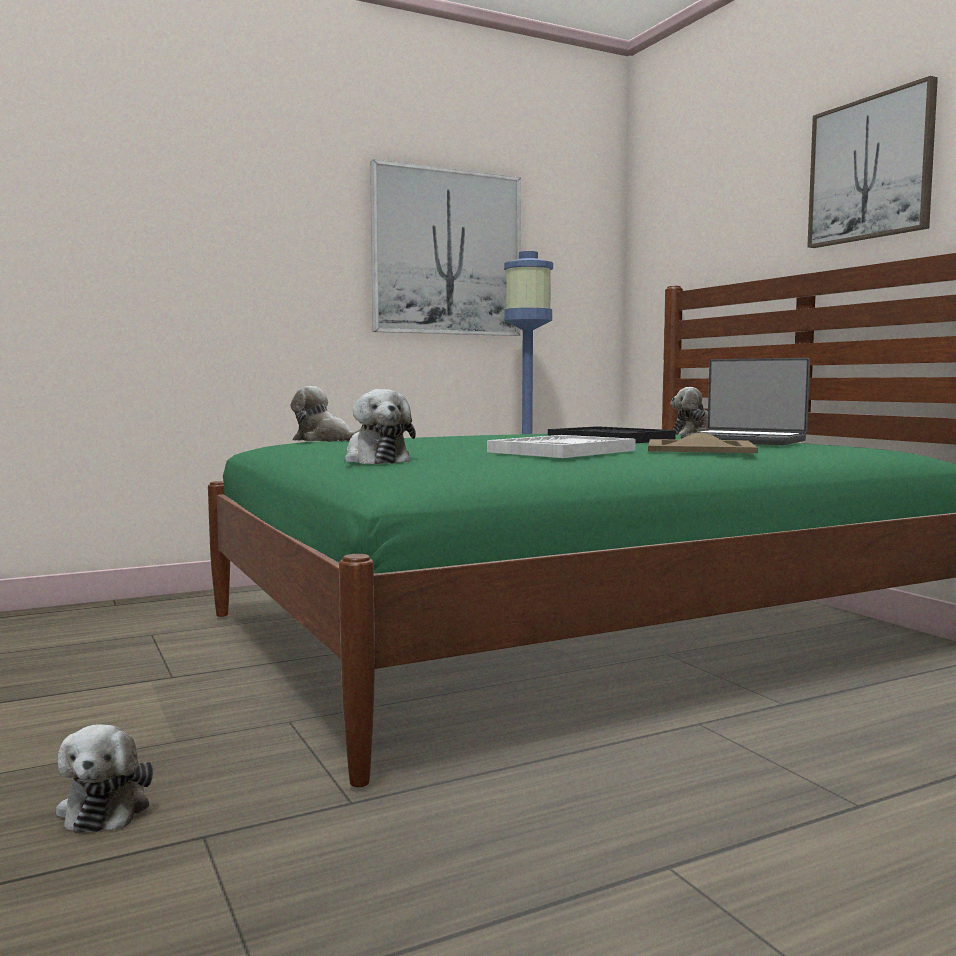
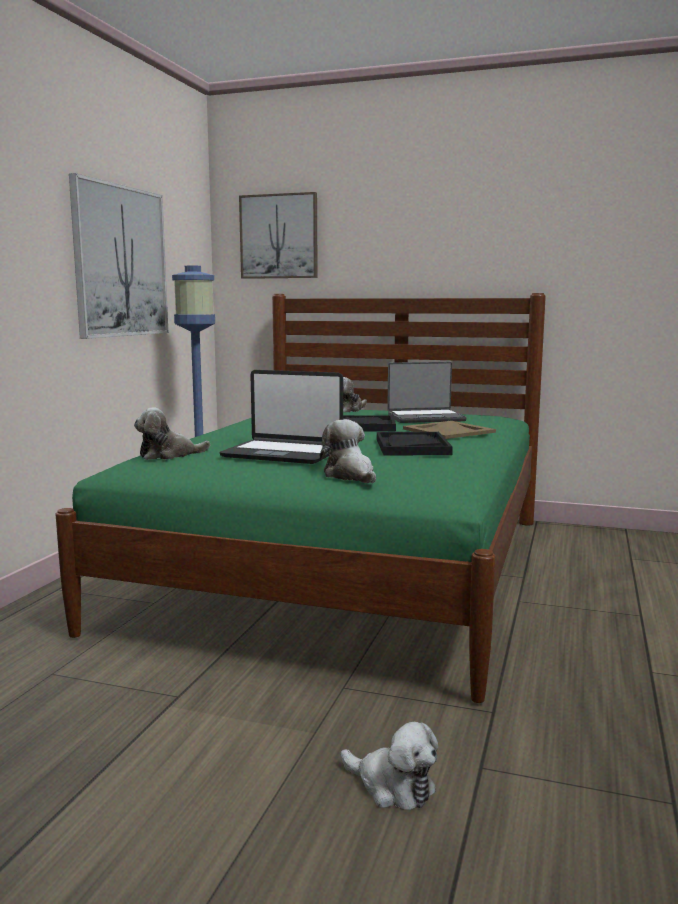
camera: 45 degrees left, 5 degrees up
(375, 460) = (350, 475): plush toy -> plush toy turned 135 degrees counterclockwise
(407, 444) = (283, 453): none -> laptop
(562, 451) = (412, 447): white tray -> black tray
(871, 169) = (444, 235): picture -> picture (279, 236)

